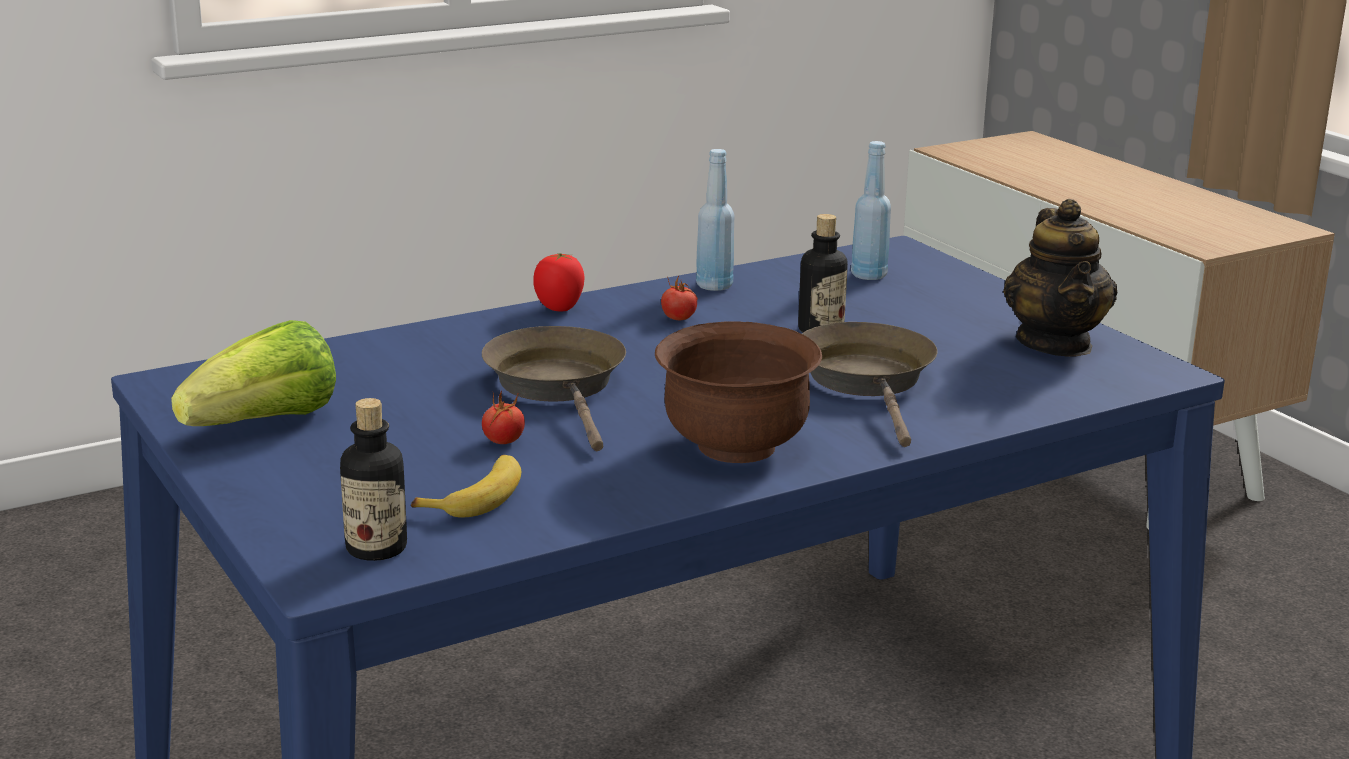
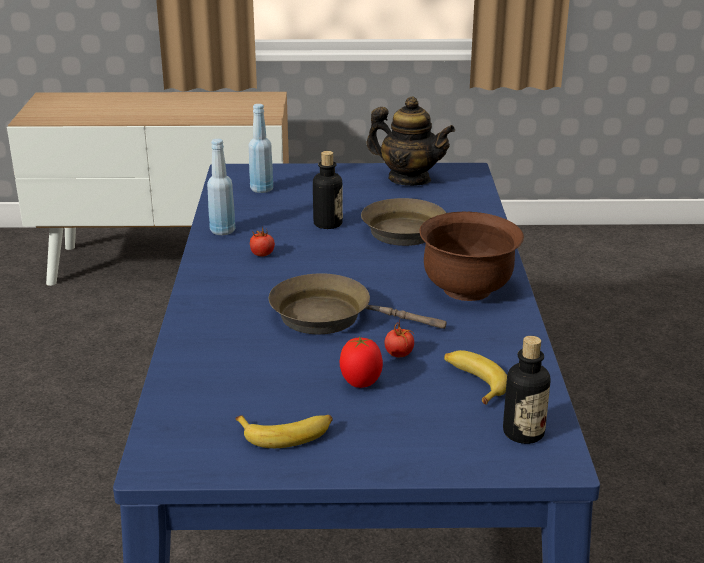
camera: 60 degrees left, 5 degrees up
(266, 423) = (286, 434): lettuce -> banana
(559, 309) = (200, 284): tomato -> tomato (361, 383)

